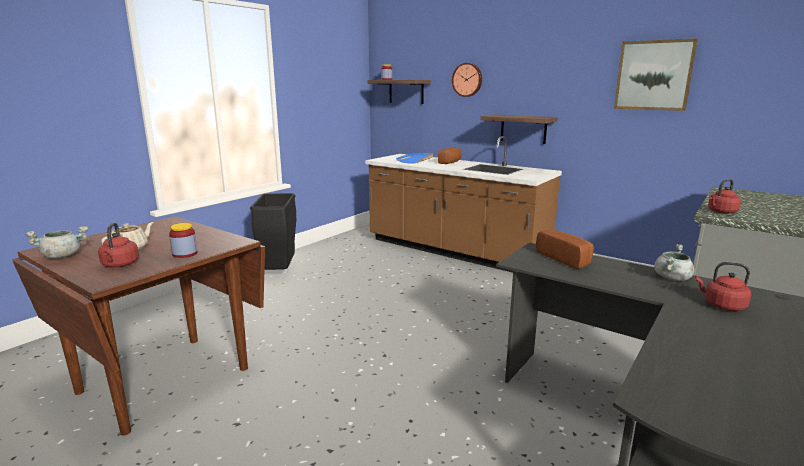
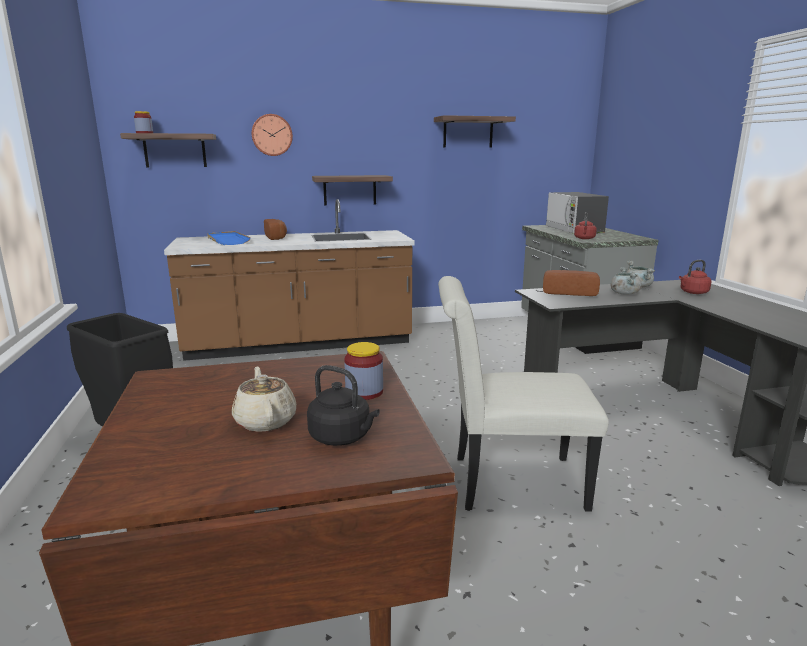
camera: 50 degrees left, 0 degrees up
(63, 256) = (194, 478): grey cooking pot -> grey cooking pot (624, 293)
(120, 265) = (342, 437): red kettle -> black kettle
(380, 394) = (508, 483): none -> white chair
(654, 75) = (468, 132): picture -> shelf
(756, 202) = (574, 230): none -> microwave

